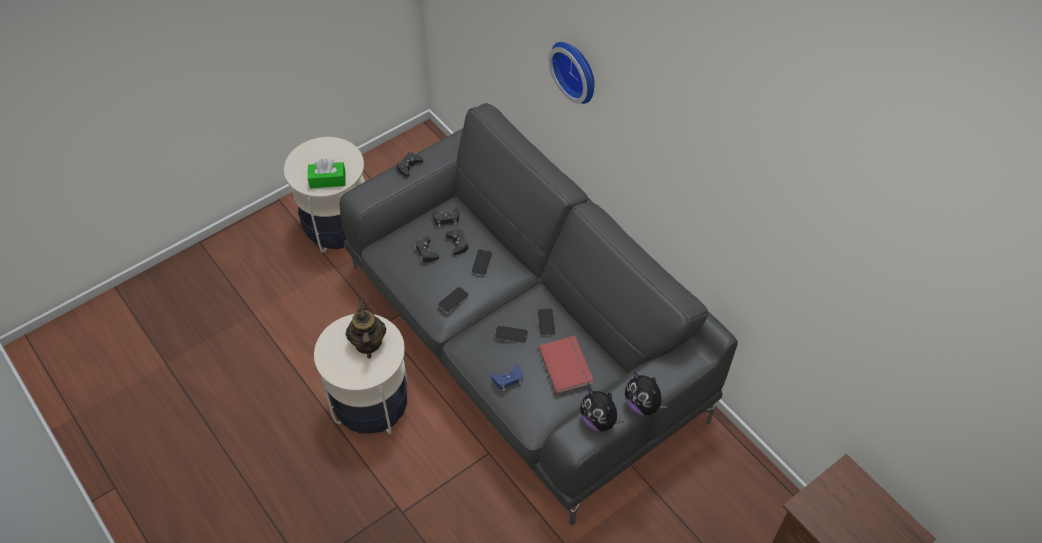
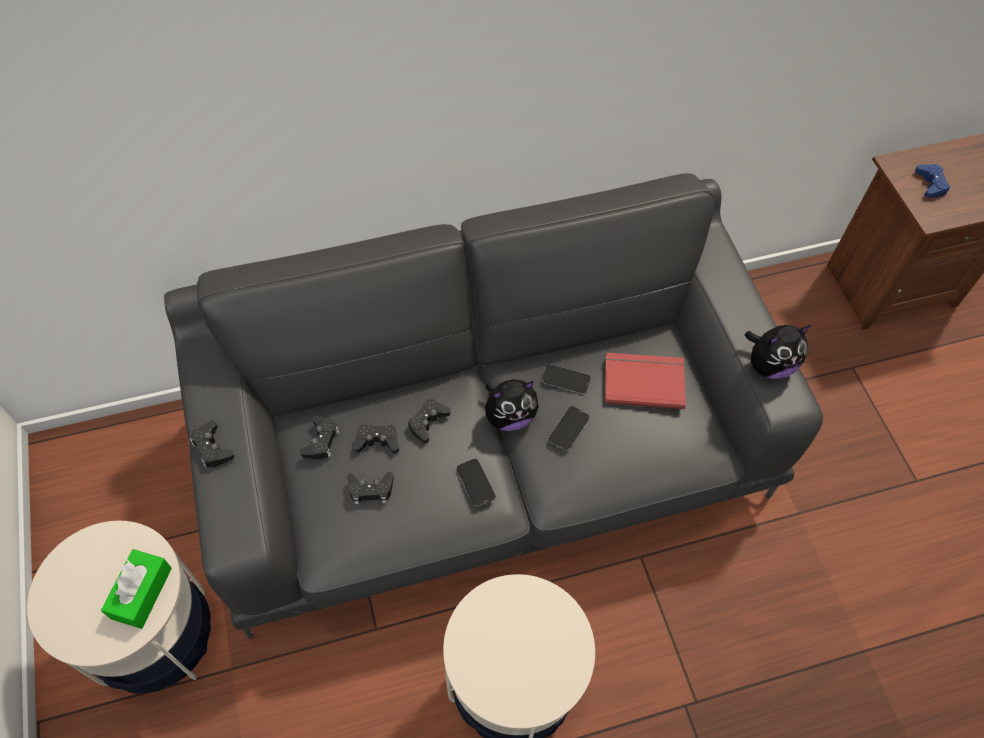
camera: 70 degrees left, 5 degrees up
(367, 343) = (511, 630): teapot -> none
(481, 263) = (428, 422): phone -> black game controller
(508, 380) = (640, 459): blue game controller -> blue game controller (930, 184)
(576, 70) = (334, 77): wall clock -> none
(643, 404) = (759, 310): plush toy -> plush toy (509, 416)

